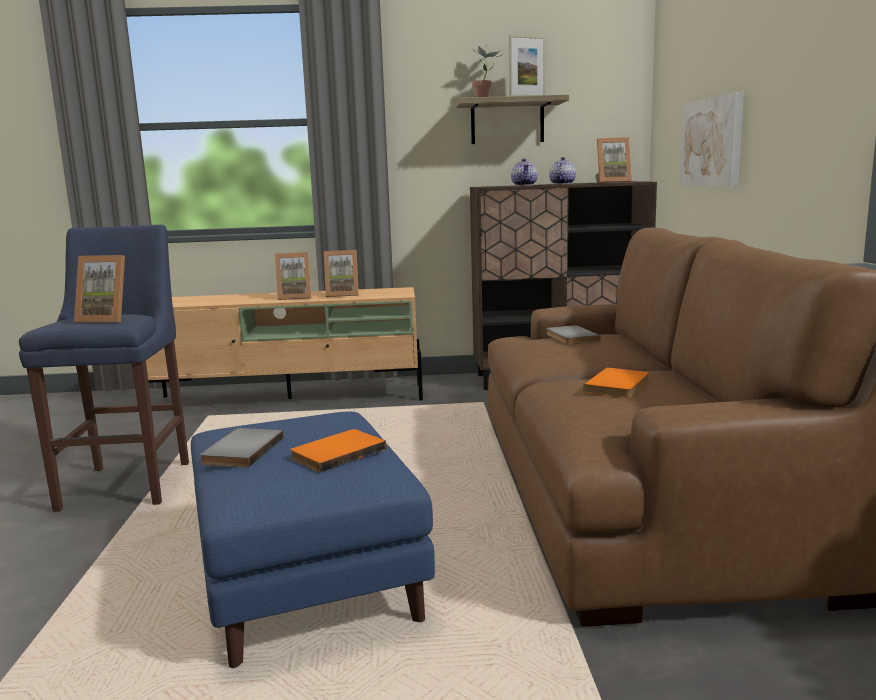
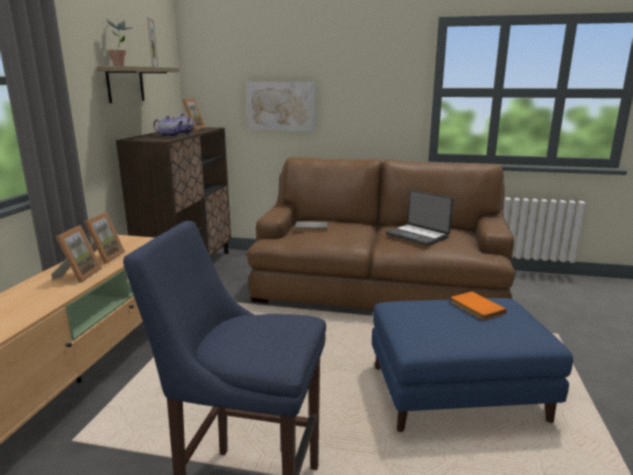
camera: 75 degrees left, 5 degrees up
(107, 319) = (273, 328): picture frame -> none
(240, 451) = (467, 335): grey book -> none
(620, 386) = (418, 235): orange book -> laptop

